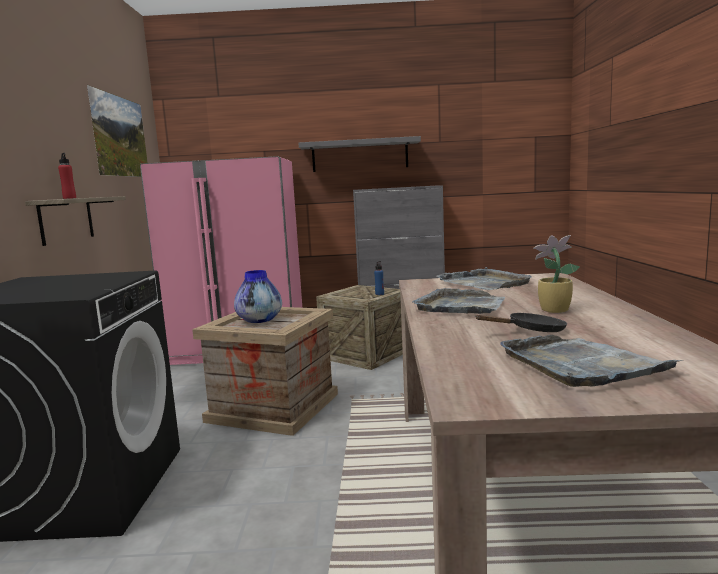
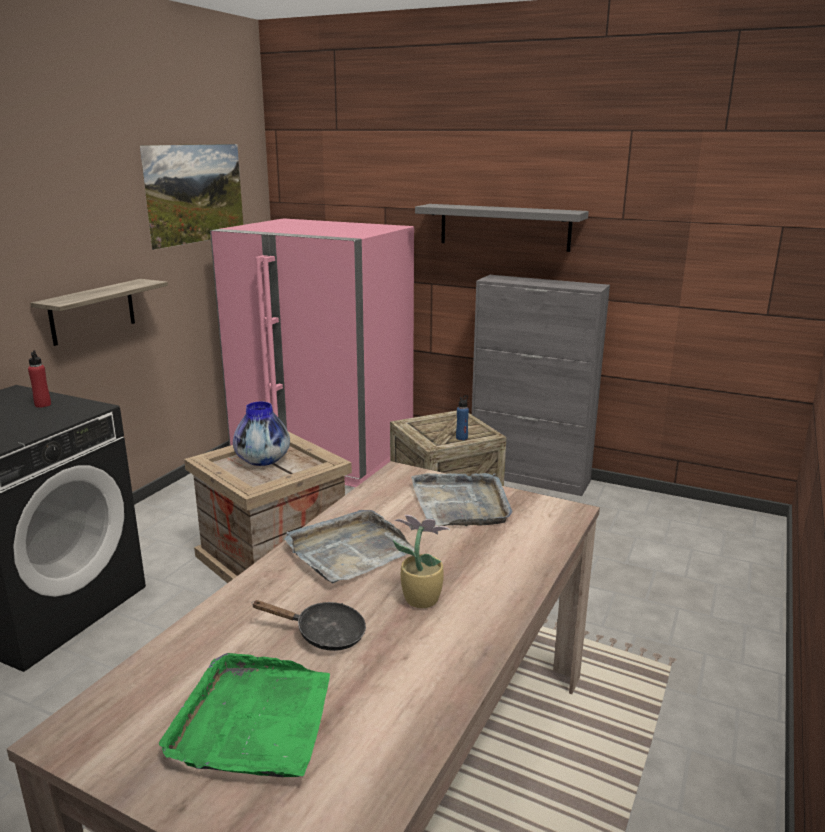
camera: 25 degrees right, 10 degrees up
(69, 198) = (90, 292): red bottle -> red bottle (43, 405)
(580, 364) = (253, 721): grey tray -> green tray

